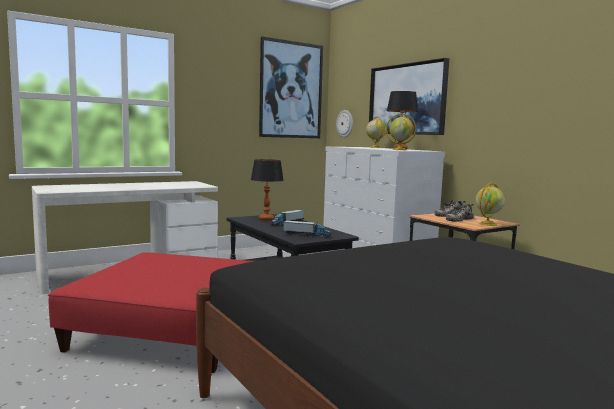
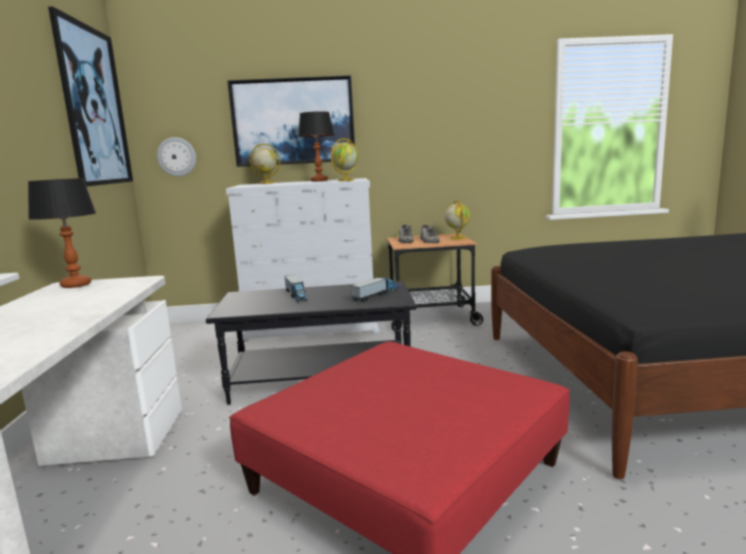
camera: 60 degrees left, 5 degrees up
(266, 219) = (255, 301): table lamp -> table lamp (75, 285)

